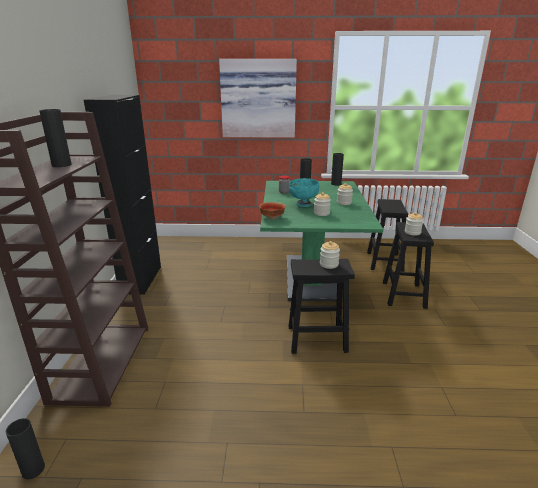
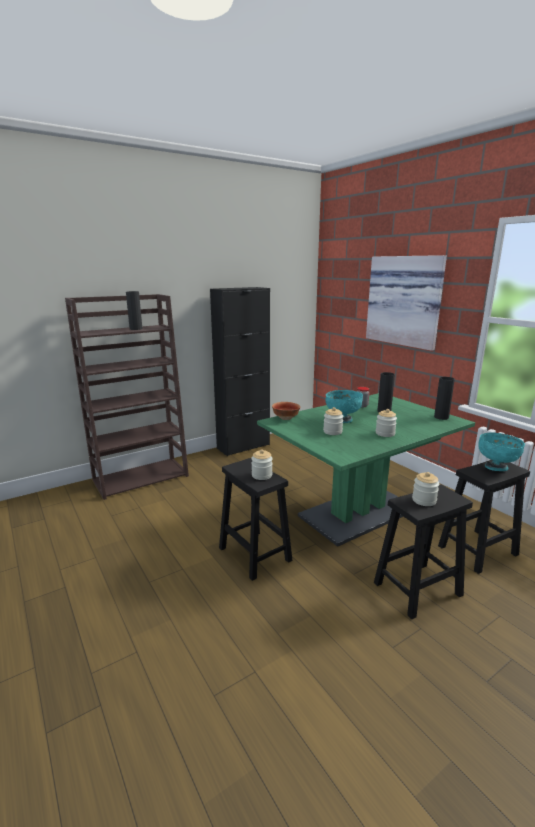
camera: 55 degrees right, 5 degrees down
(33, 469) = (45, 502): black vase -> none
(389, 204) = (496, 467): none -> turquoise bowl

